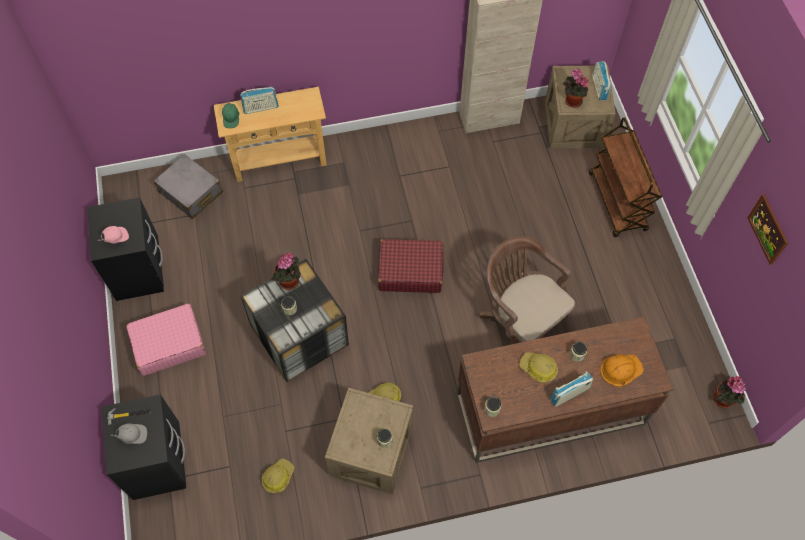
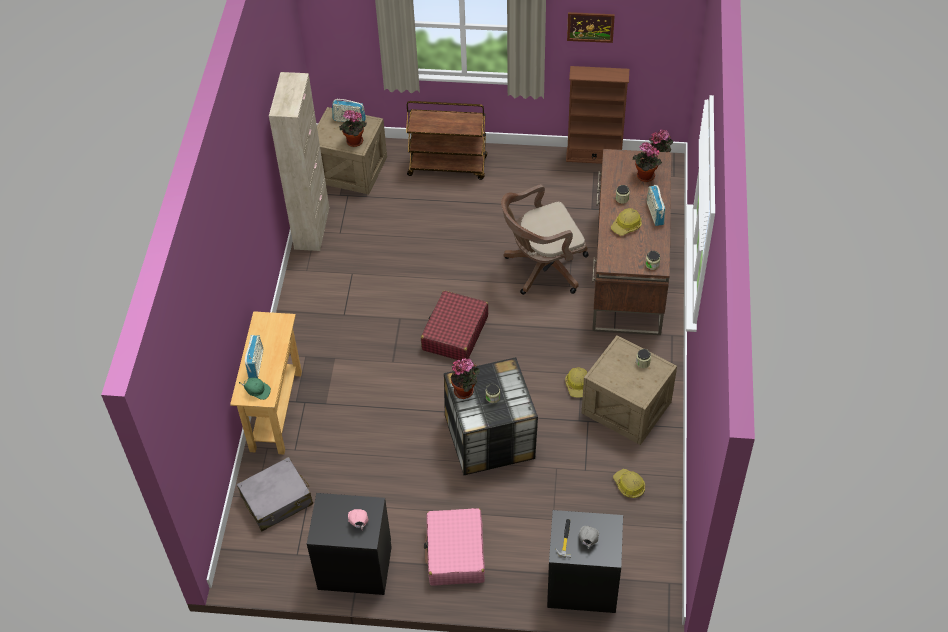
camera: 70 degrees left, 10 degrees down
(620, 369) = (644, 176): orange hard hat -> potted plant
(698, 333) = (594, 156): none -> brown bookcase

